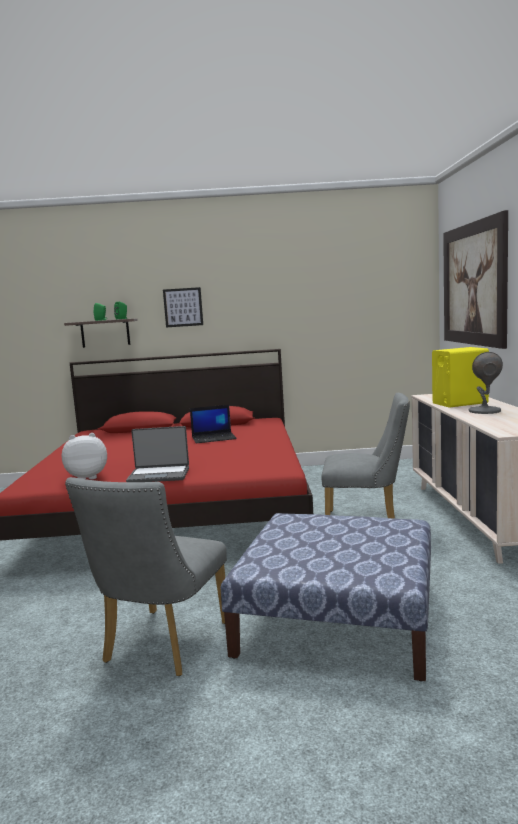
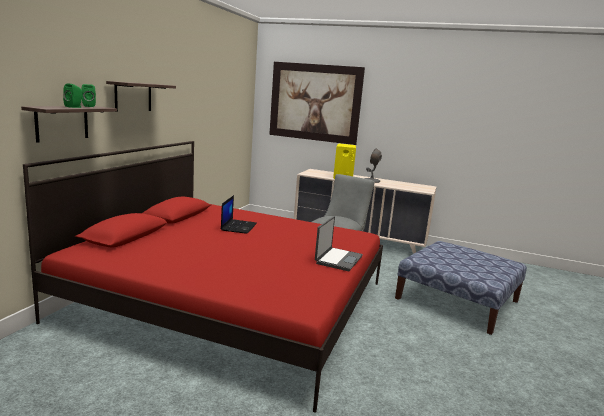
camera: 70 degrees left, 5 degrees up
(87, 477) = (309, 280): plush toy -> none
(161, 647) = (474, 351): grey chair -> none
(183, 307) = (133, 97): picture -> shelf

